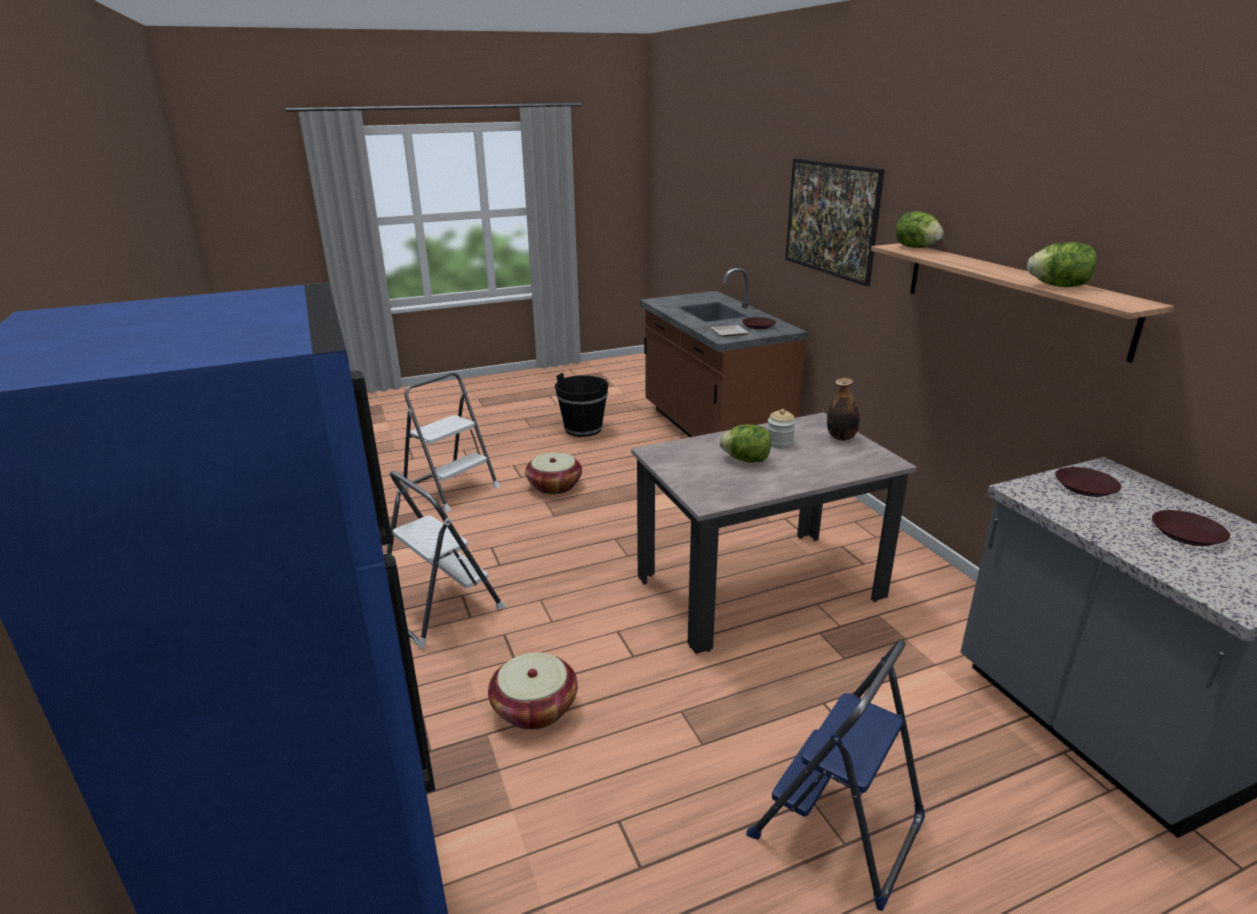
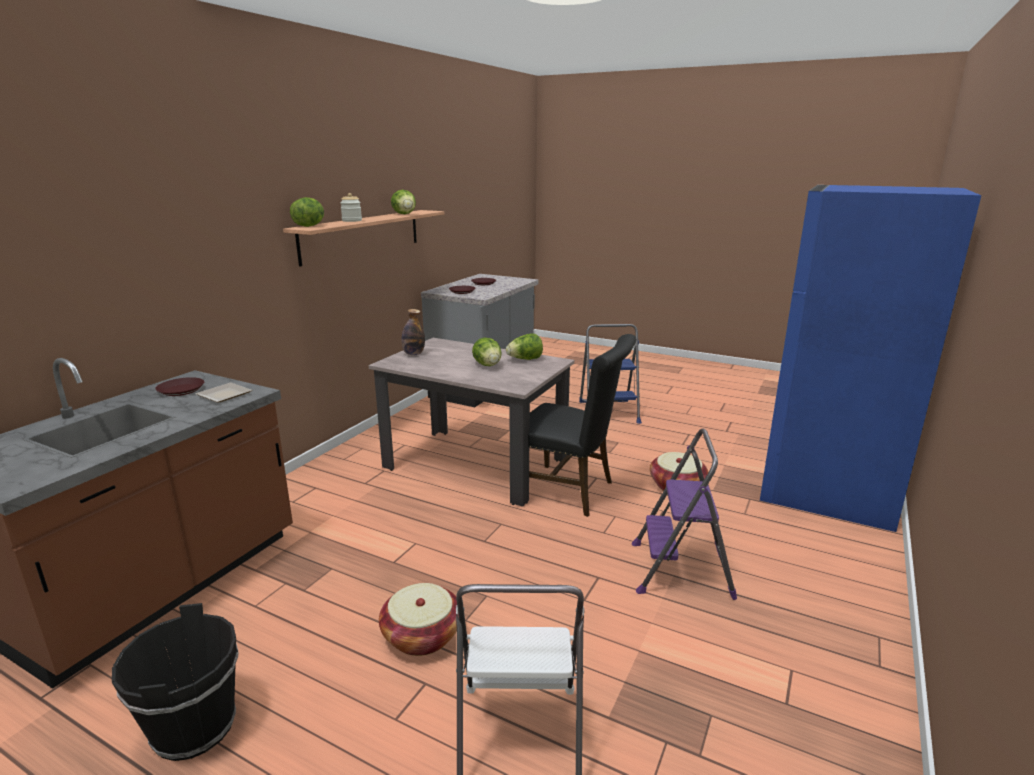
camera: 130 degrees left, 5 degrees down
(437, 609) = (686, 570): white step ladder -> purple step ladder
(629, 621) = (571, 491): none -> black chair
(740, 486) = (525, 359): none -> lettuce
(779, 443) = (447, 364): jar -> jar (352, 221)
(828, 245) = (190, 265): picture -> none

